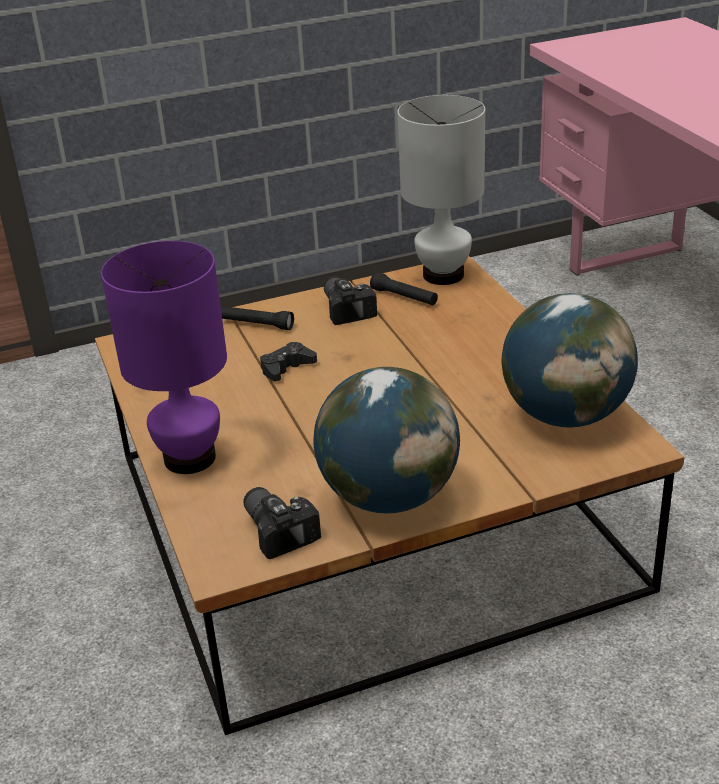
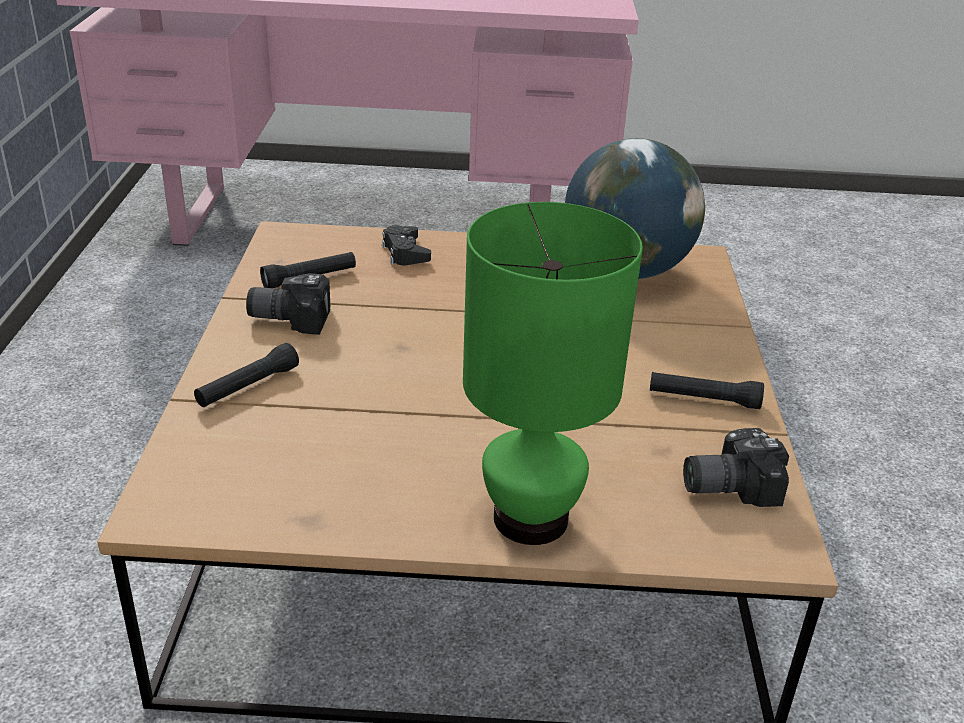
camera: 70 degrees left, 0 degrees up
(188, 459) = (531, 520): purple table lamp -> green table lamp
(287, 368) = (382, 392): black game controller -> black game controller (405, 252)
(388, 497) = (703, 399): globe -> black flashlight
(444, 275) = (291, 245): white table lamp -> none

